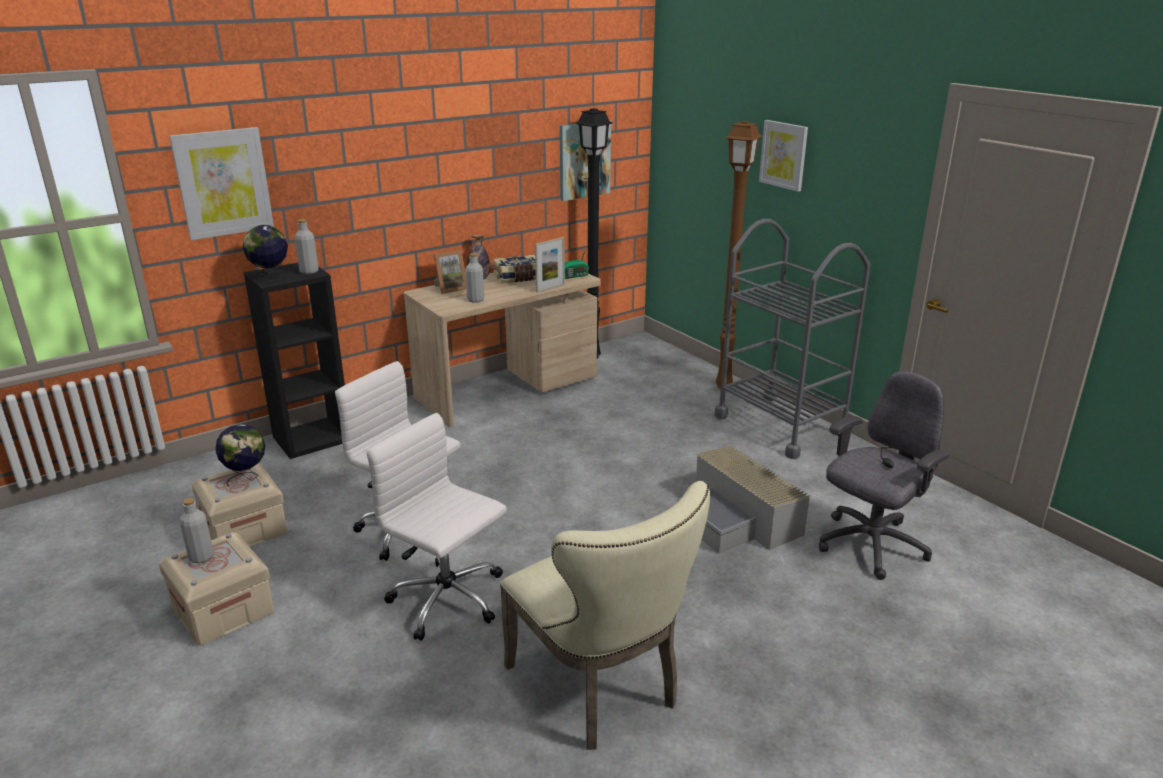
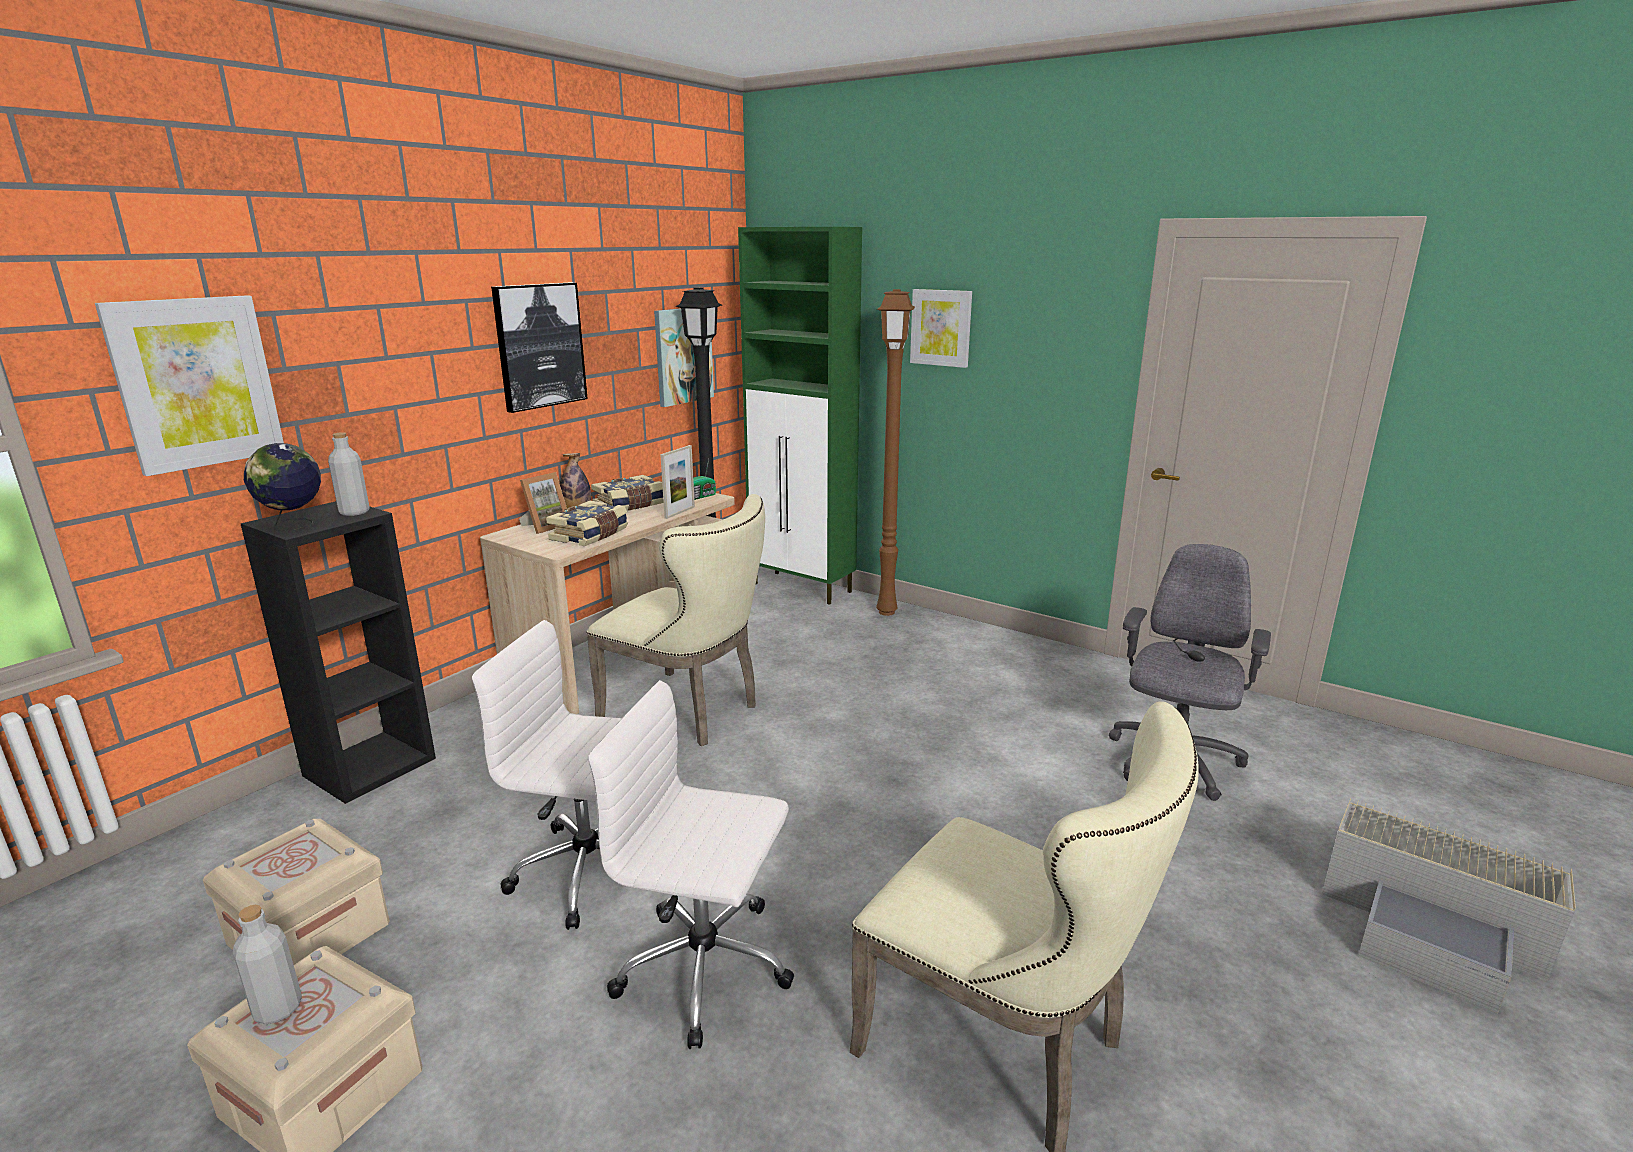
camera: 20 degrees left, 5 degrees down
(246, 478) = (308, 847): globe -> none
(459, 155) = (539, 346): none -> picture
(475, 300) = (590, 535): grey bottle -> book
(527, 439) = (689, 711): none -> beige chair
(669, 356) = (803, 588): none -> green cabinet
(738, 520) = (1011, 762): grey storage box -> grey storage box (1434, 928)
(780, 425) = (977, 644): grey cart -> none

